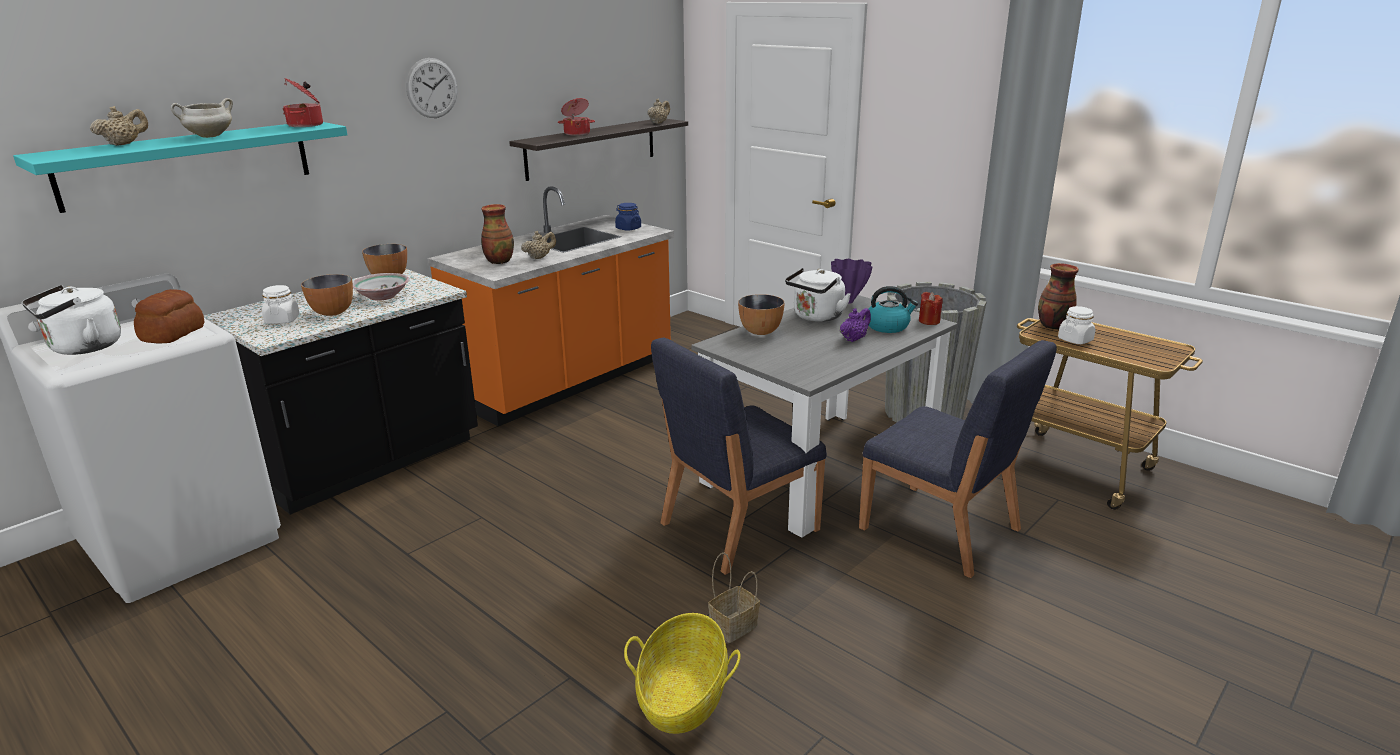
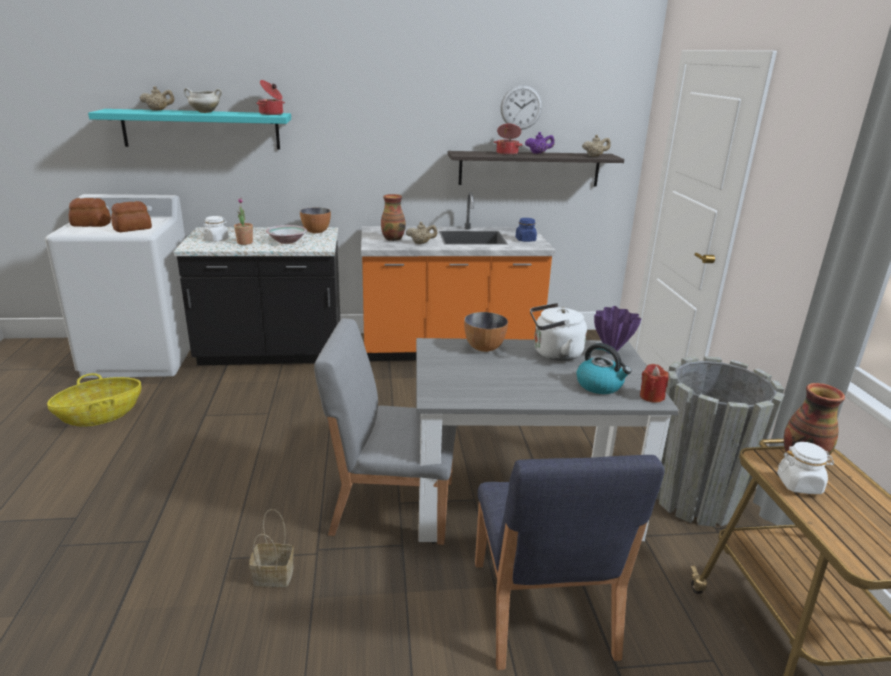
camera: 40 degrees right, 0 degrees up
(82, 348) = (91, 224): white kettle -> bread
(332, 312) = (245, 242): bowl -> potted plant
(432, 88) = (384, 100): wall clock -> wall clock (521, 107)
(682, 697) = (172, 600): basket -> basket (100, 415)
(737, 527) = (391, 506): blue chair -> grey chair
(853, 339) = (545, 383): purple teapot -> purple teapot (538, 153)

